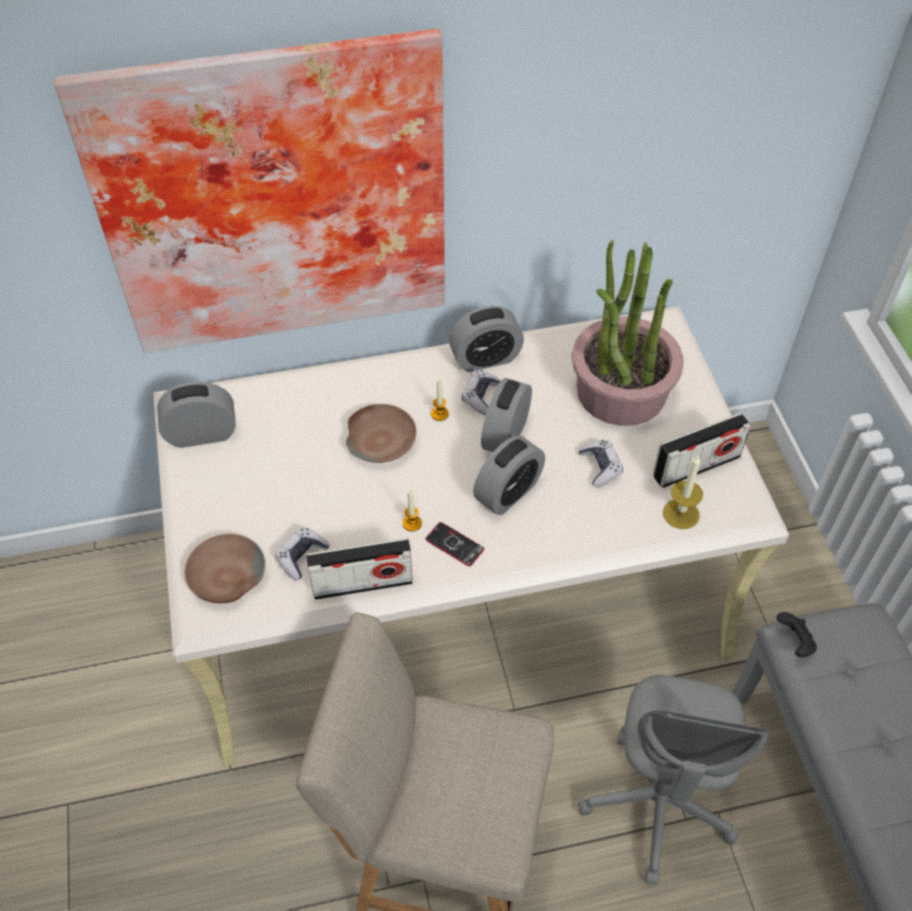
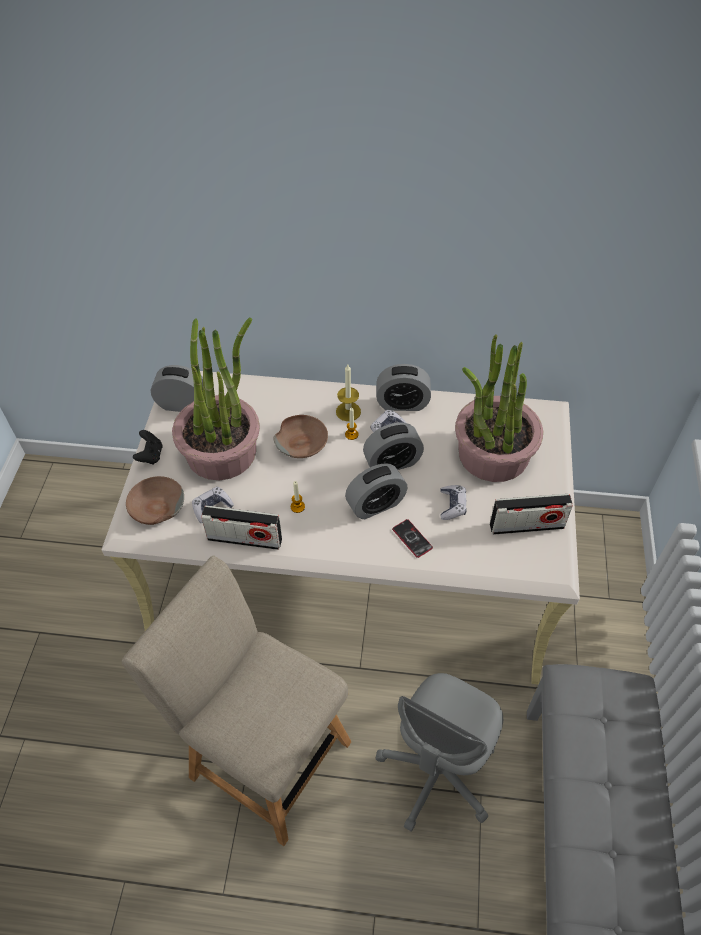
camera: 20 degrees right, 0 degrees up
(274, 194) = (259, 244): picture -> none
(282, 481) = (222, 451): none -> potted plant
(454, 544) = (320, 531): phone -> phone (412, 538)
(505, 435) = (392, 463): alarm clock -> alarm clock turned 150 degrees counterclockwise
(681, 514) = (498, 558): candle -> candle (348, 411)
(794, 642) = (566, 684): black game controller -> black game controller (150, 455)

